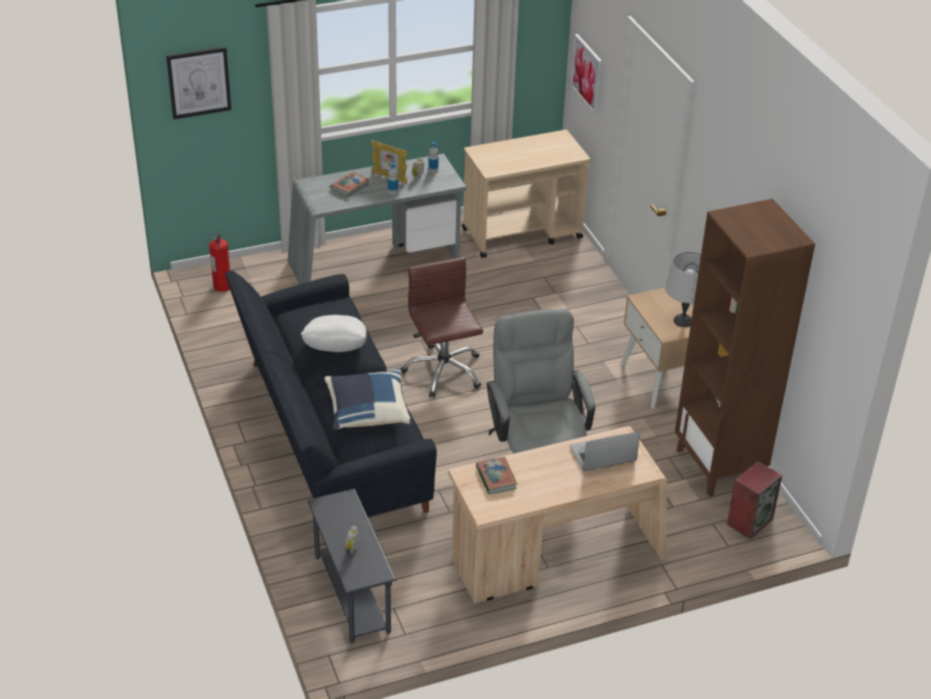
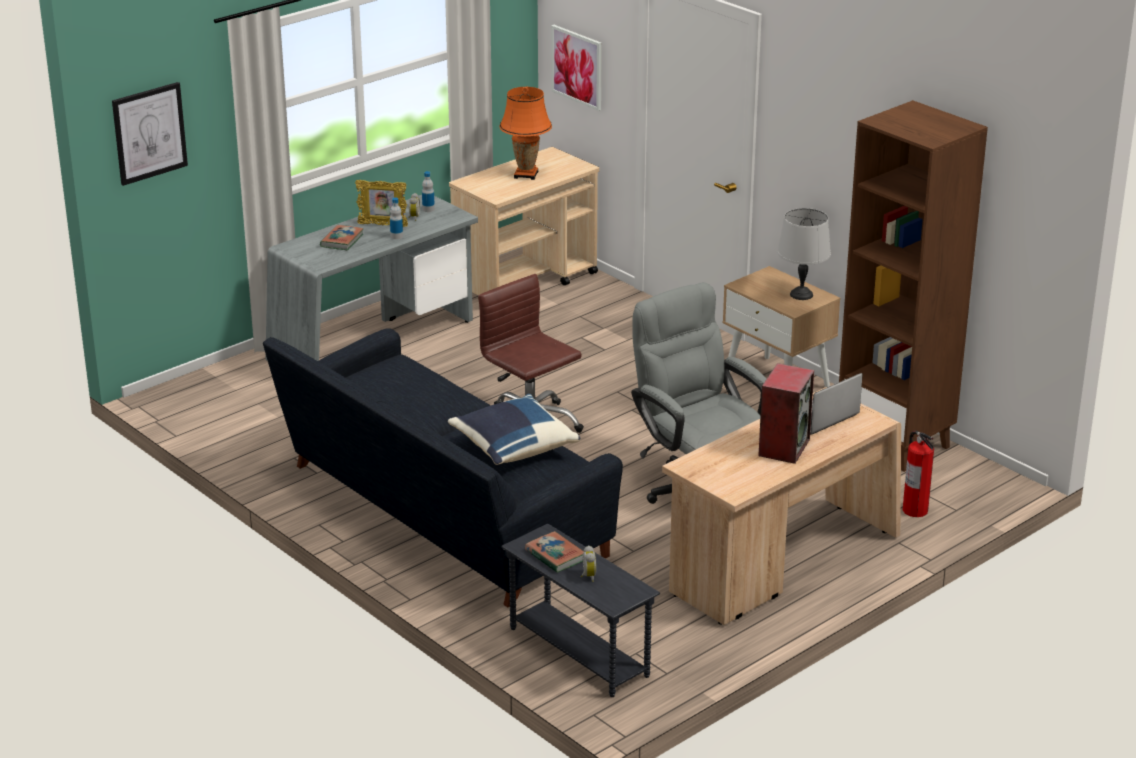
camera: 20 degrees left, 10 degrees down
(222, 286) = (201, 400): fire extinguisher -> fire extinguisher (914, 510)
(335, 352) = (431, 402): white pillow -> none
(496, 478) = (721, 461): book -> book (555, 555)
(527, 153) = (525, 175): none -> orange table lamp
(749, 521) = (961, 483): speaker -> speaker (783, 447)

